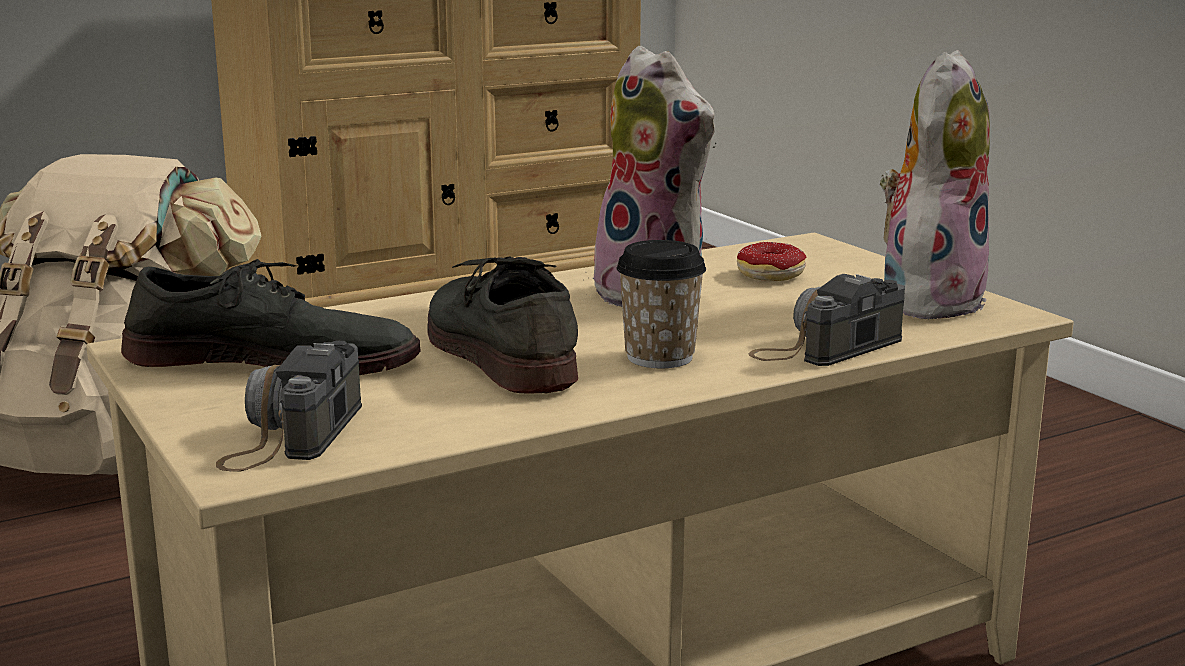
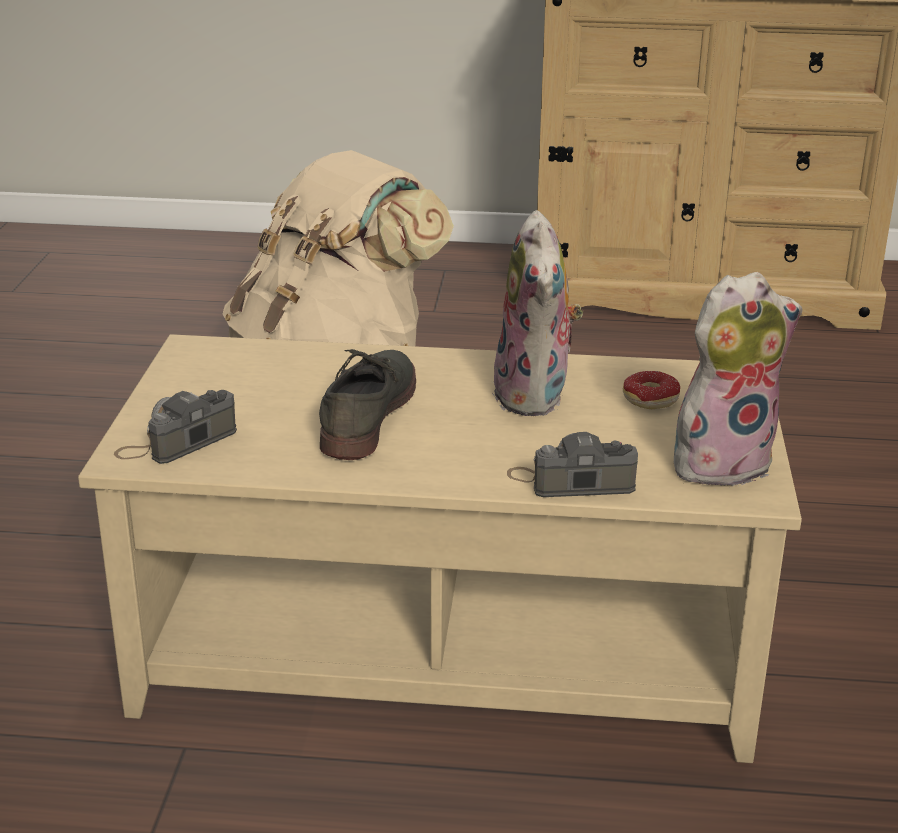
camera: 35 degrees right, 10 degrees up
(273, 358) = (241, 379): grey shoe -> none
(659, 357) = (451, 452): cup -> none

